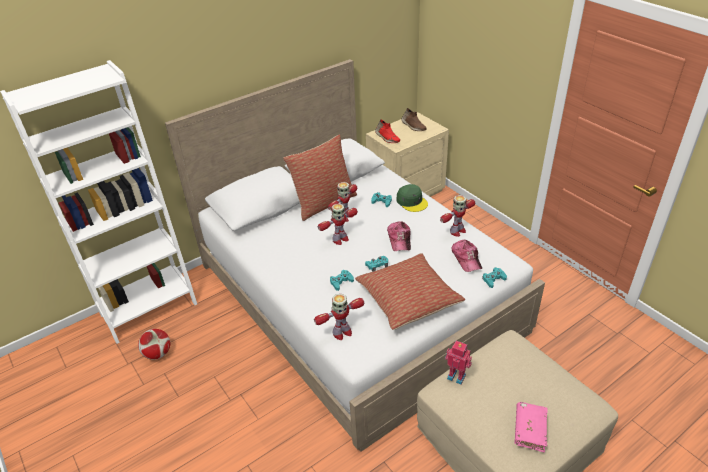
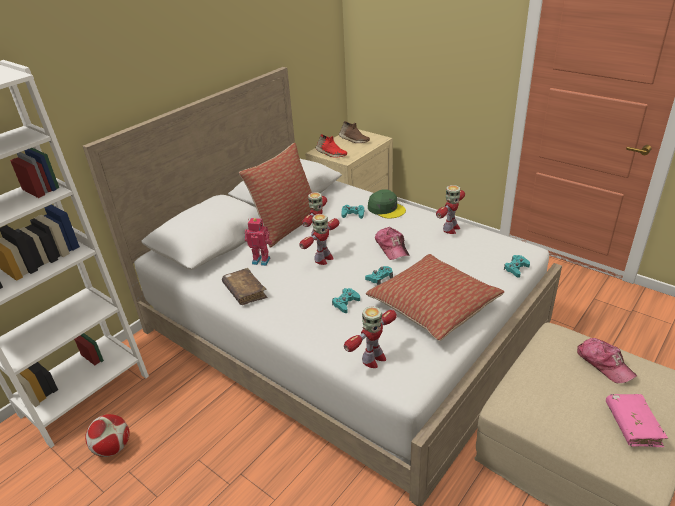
camera: 15 degrees left, 5 degrees down
(269, 256) = (245, 292): none -> brown book
(457, 375) = (518, 383): toy robot -> toy robot (261, 260)
(466, 258) = (475, 253): cap -> cap (604, 363)

